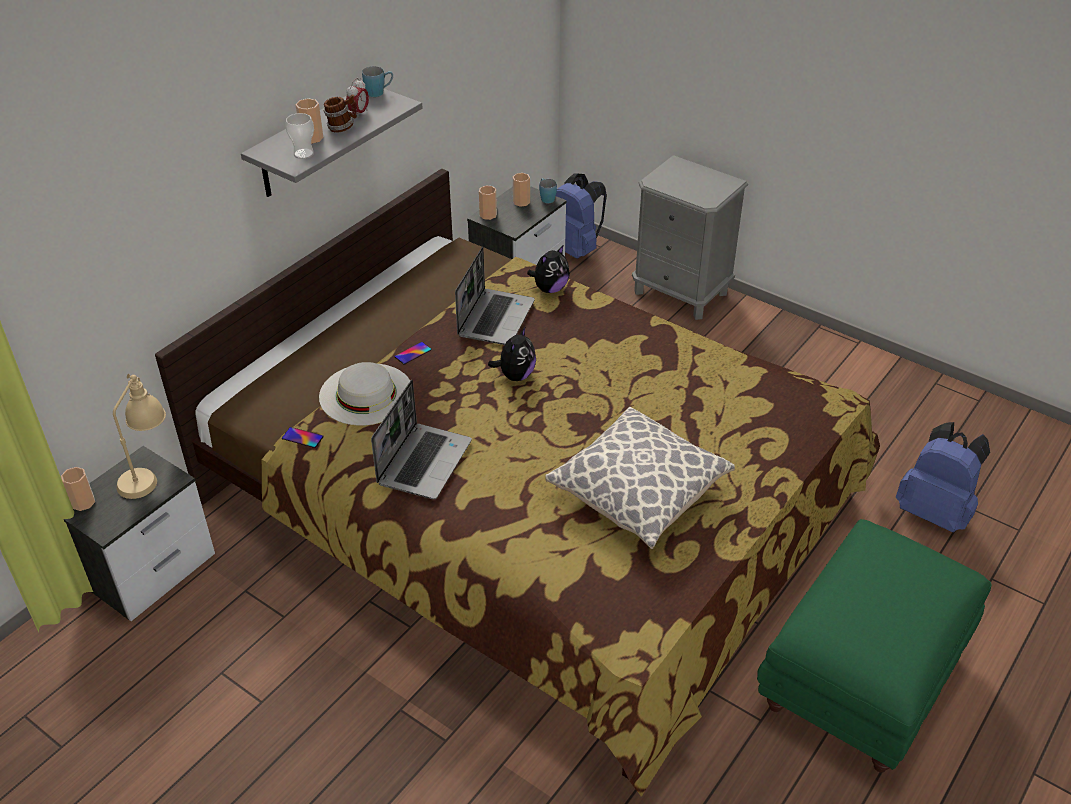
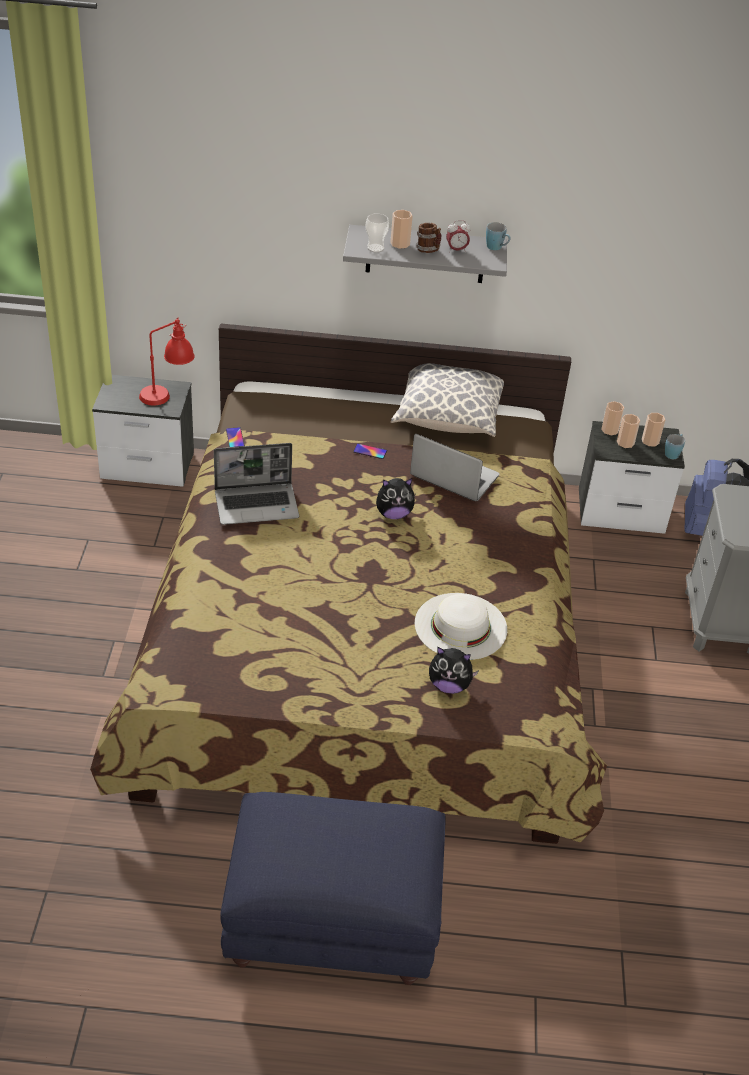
camera: 55 degrees right, 0 degrees up
(83, 502) = (122, 383): cup -> cup (625, 443)
(148, 473) = (168, 396): beige table lamp -> red table lamp
(366, 394) = (304, 447): white hat -> white hat (460, 626)
(495, 318) = (453, 477): laptop -> laptop turned 135 degrees counterclockwise
(550, 289) = (522, 493): plush toy -> plush toy (449, 685)
(638, 494) = (314, 632): pillow -> pillow (447, 416)
(862, 677) = (334, 921): green ottoman -> blue ottoman
(934, 512) = (590, 922): blue backpack -> none

